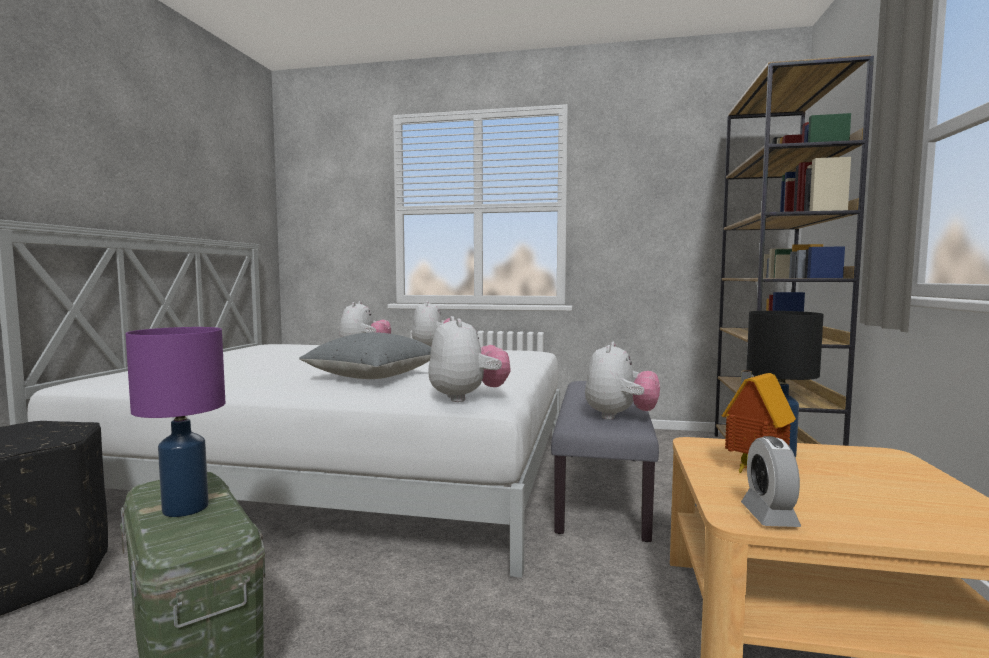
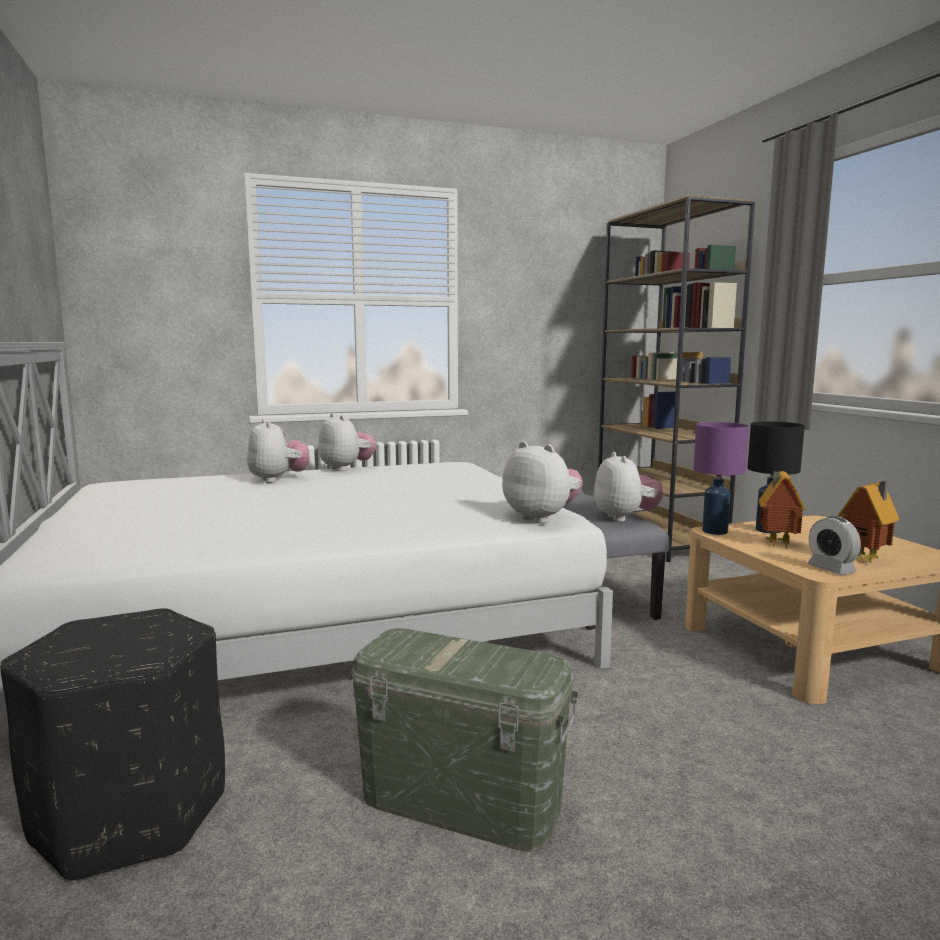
camera: 30 degrees left, 5 degrees up
(184, 508) = (462, 657): purple table lamp -> purple table lamp (714, 531)
(372, 377) = (398, 510): grey pillow -> none
(856, 516) = (866, 560): none -> toy house

